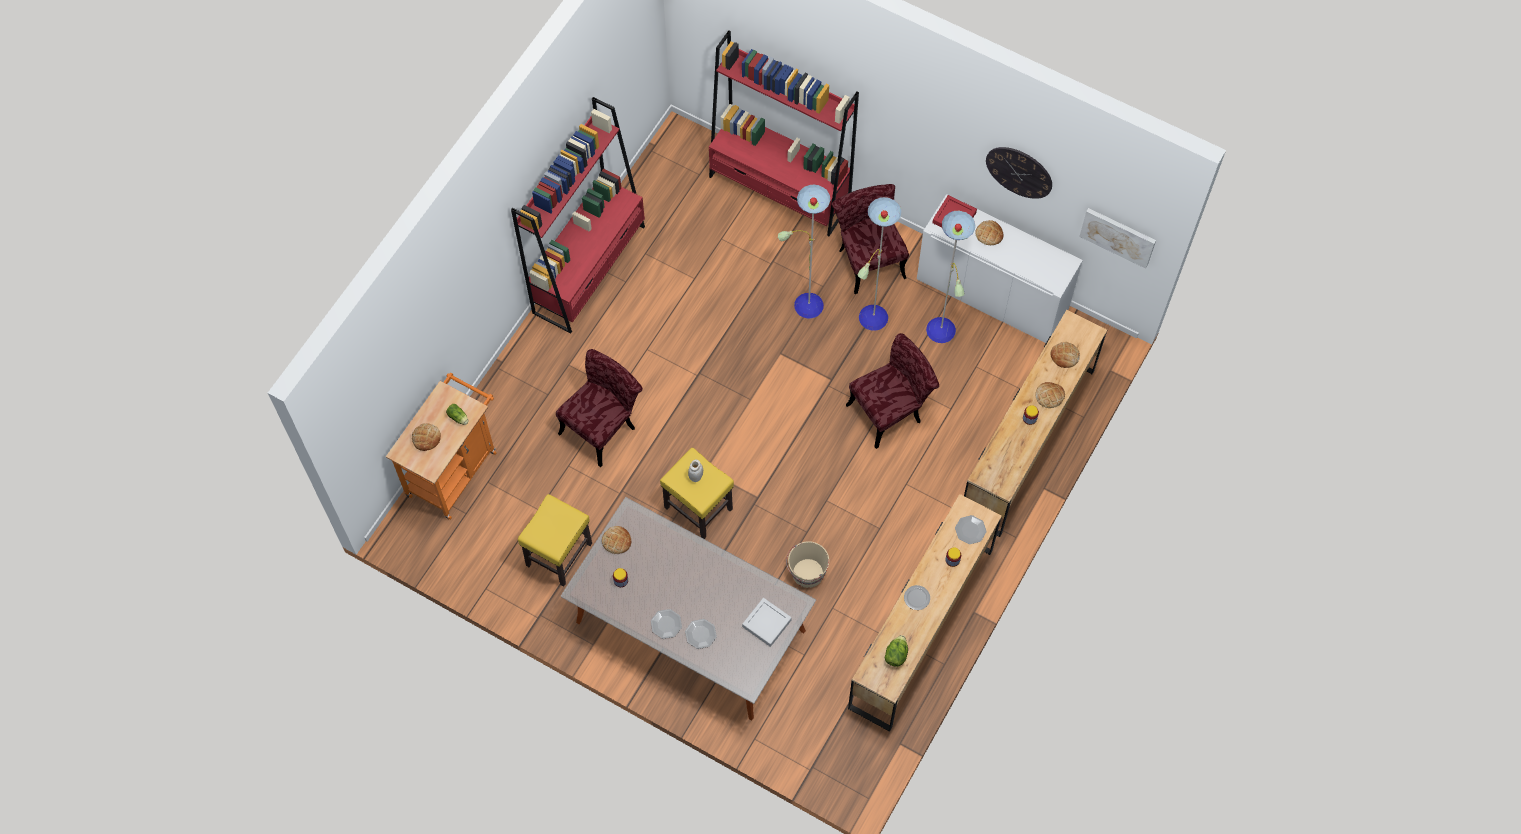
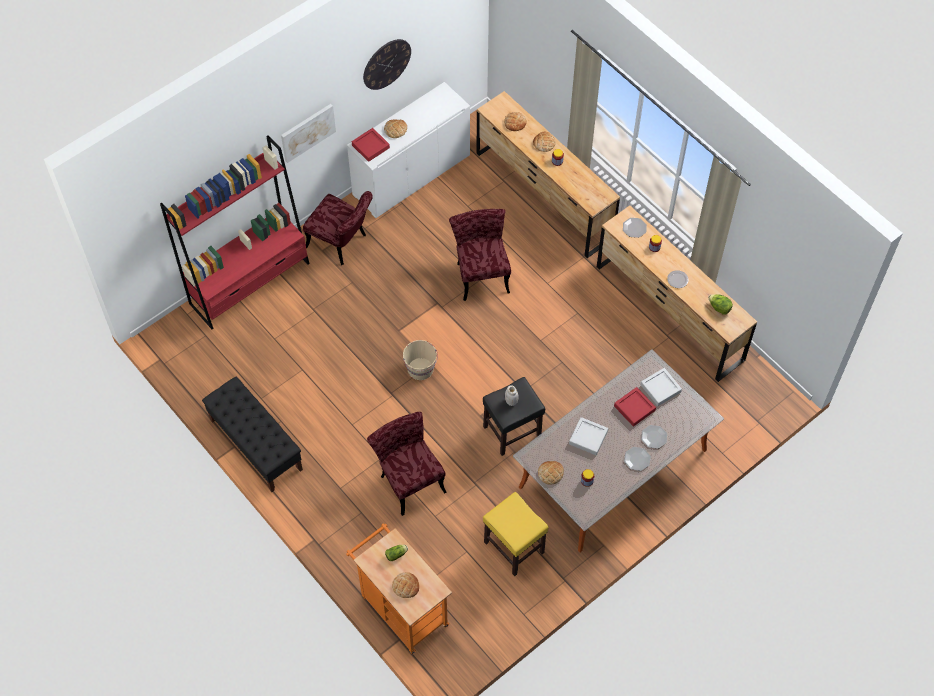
camera: 70 degrees left, 5 degrees down
(589, 269) = (255, 445): red bookcase -> black bench
(674, 566) = (588, 437): none -> grey tray
(699, 508) = (512, 431): yellow stool -> black stool
(730, 603) = (634, 408): none -> red tray
(807, 573) = (597, 373): beige bucket -> beige bucket (420, 369)
(868, 258) = (341, 243): red chair -> red chair turned 150 degrees counterclockwise
(872, 319) = (397, 258): floor lamp -> none
(1118, 236) = (459, 34): picture -> picture (307, 132)

